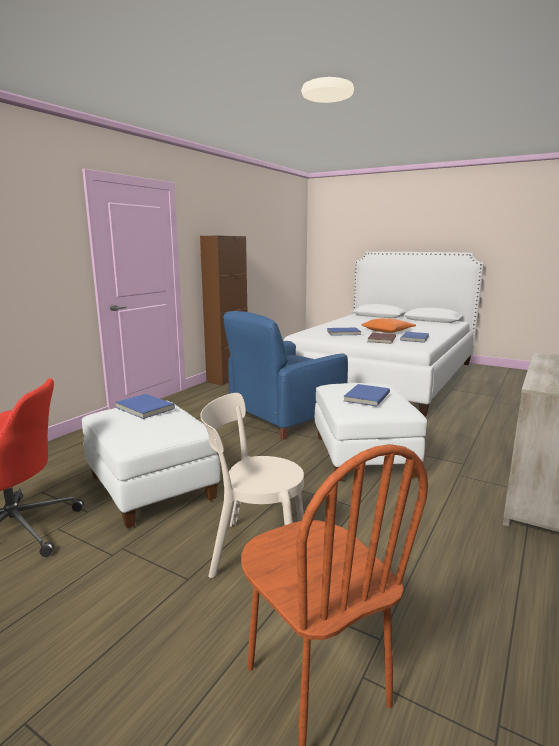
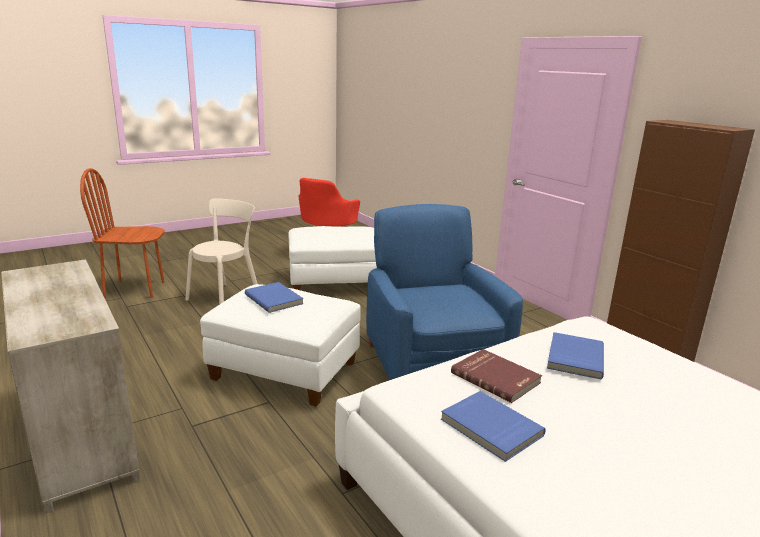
camera: 115 degrees right, 5 degrees up
(144, 408) = (354, 233): blue book -> none
(388, 331) = (614, 436): orange pillow -> none

